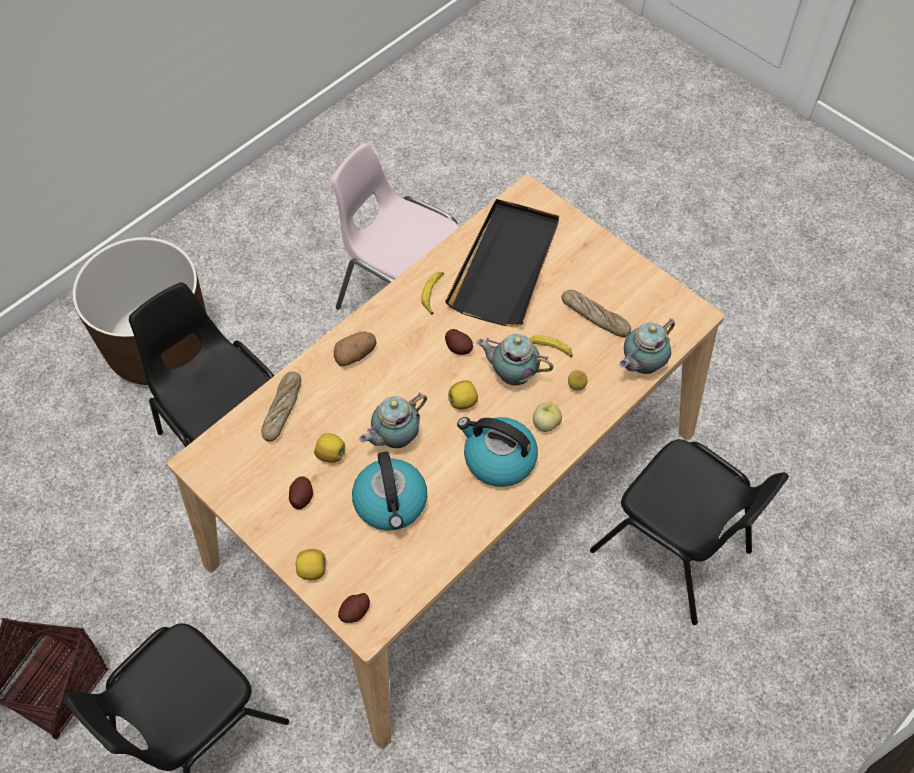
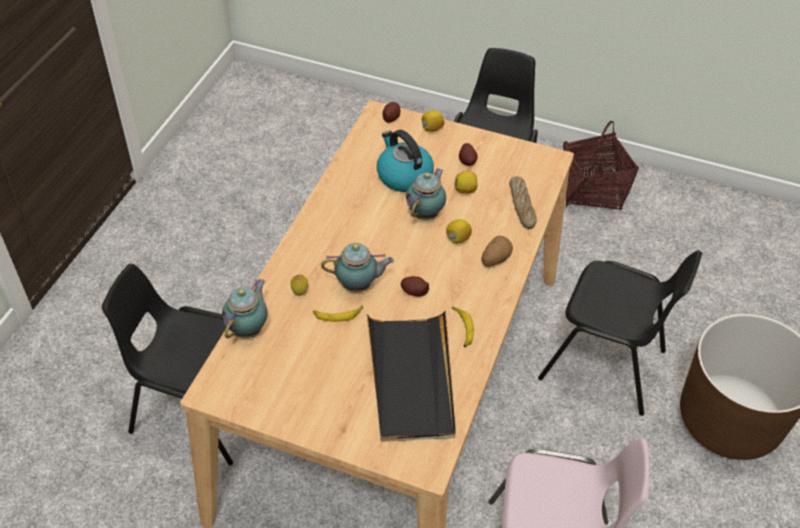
camera: 155 degrees right, 10 degrees down
(463, 401) = (388, 253): lemon -> lemon (458, 238)
(498, 459) = (340, 224): kettle -> none
(545, 423) = (314, 258): apple -> none
(595, 317) = (305, 358): bread -> none

